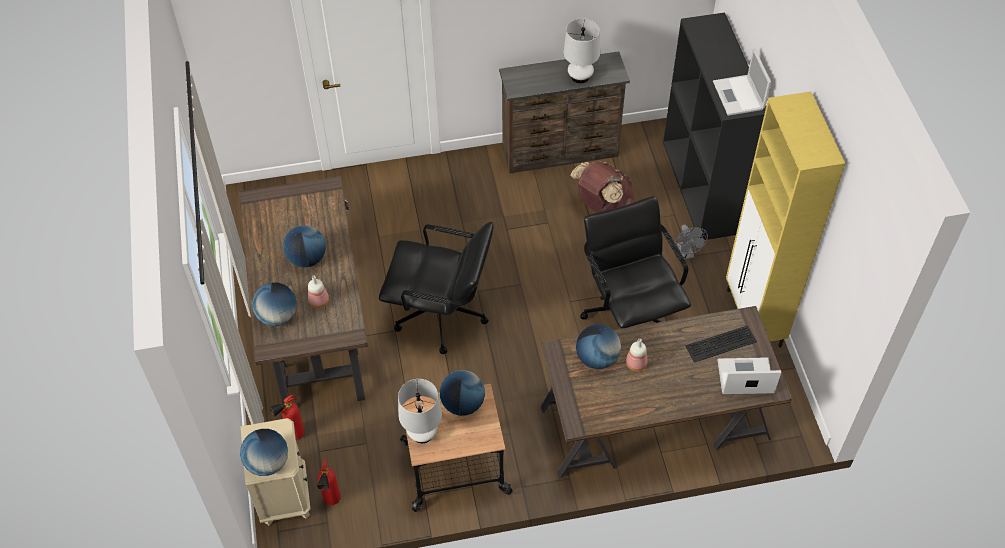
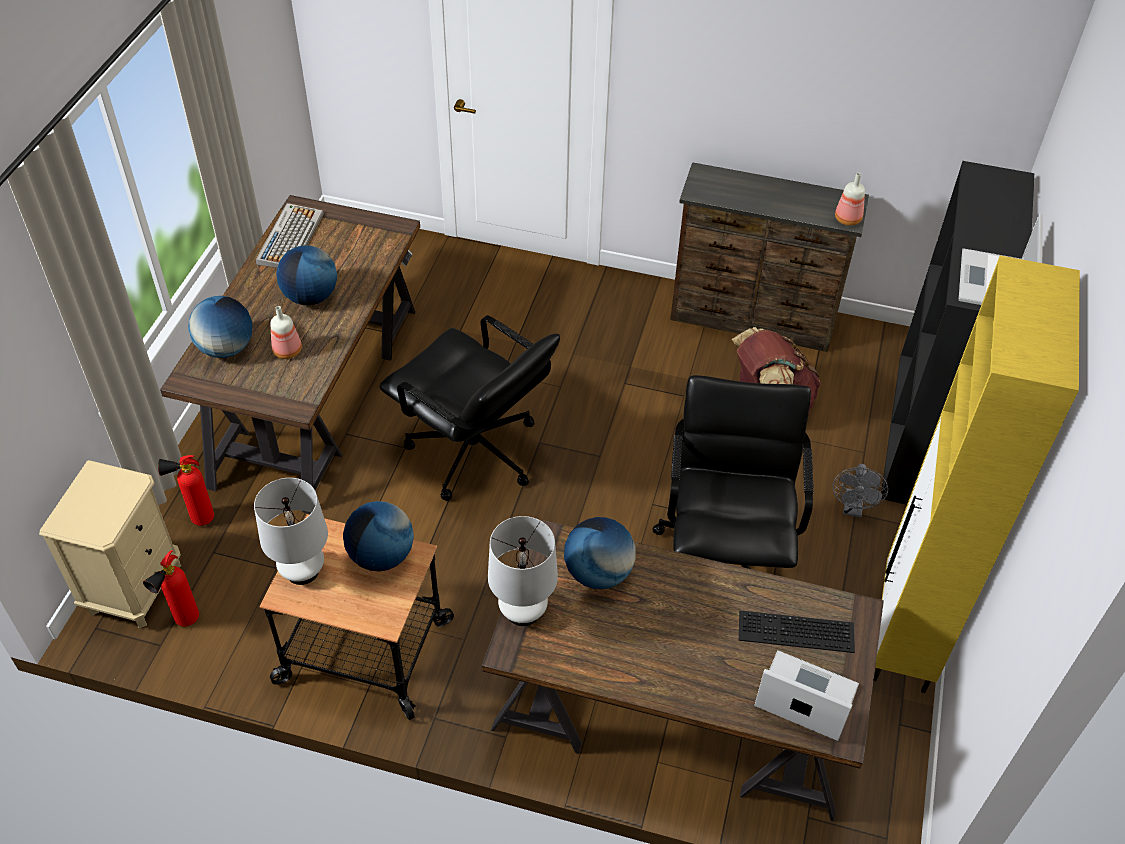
camera: 25 degrees right, 5 degrees down
(262, 222) = (290, 237): none -> keyboard
(267, 463) = (83, 519): globe -> none
(580, 77) = (794, 206): white table lamp -> white table lamp (523, 611)
(635, 363) = (650, 604): bottle -> bottle (847, 218)

